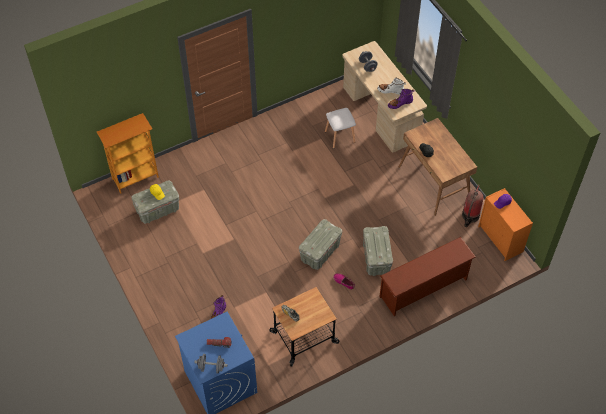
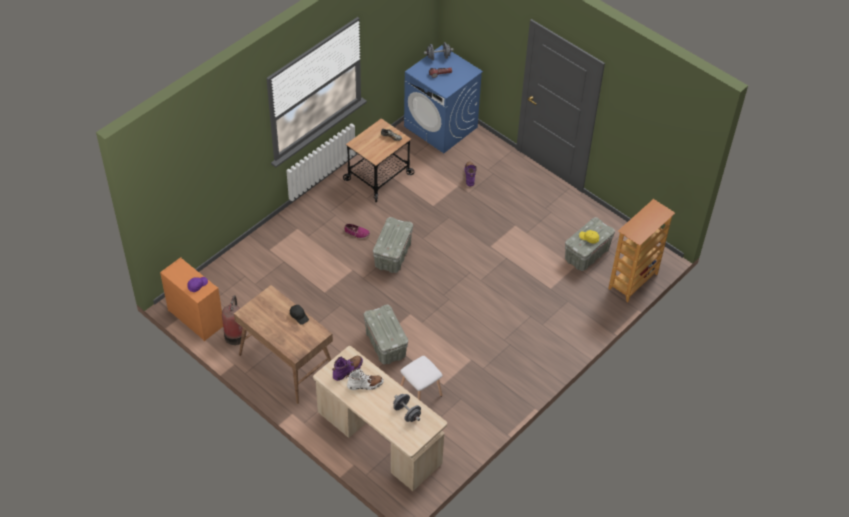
camera: 160 degrees right, 5 degrees down
(376, 258) = (330, 264): grey storage box -> grey storage box (386, 345)
(424, 289) = (271, 247): brown shoe rack -> none

